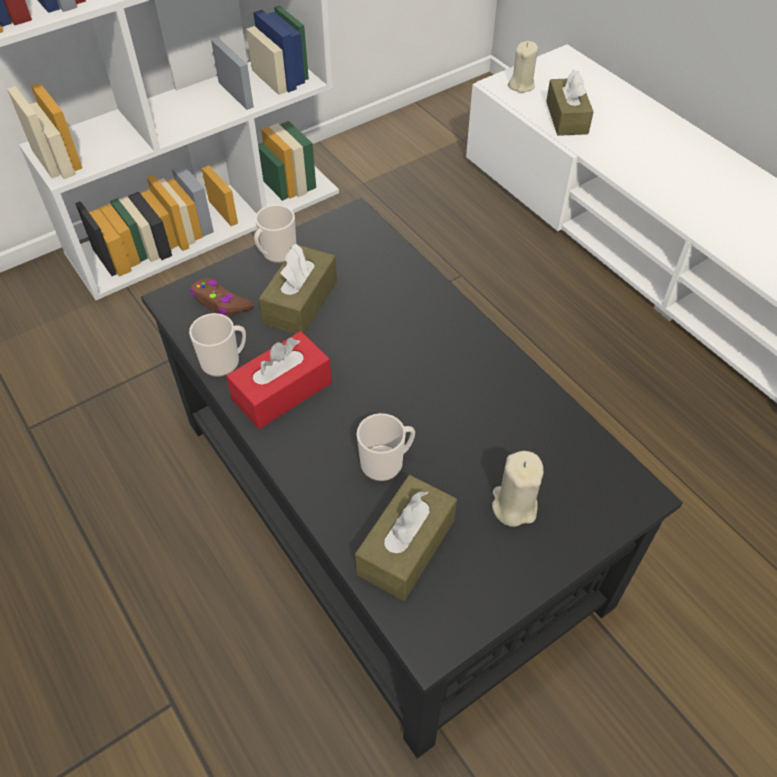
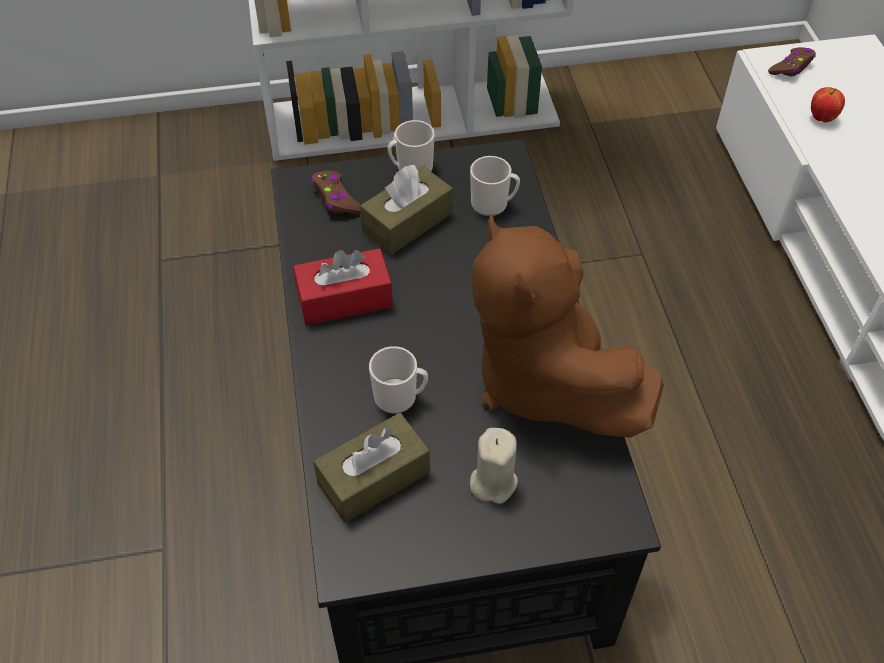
camera: 25 degrees right, 0 degrees up
(224, 361) = (310, 253): mug -> mug (493, 204)
(502, 397) = (544, 379): none -> brown plush toy
(521, 85) = (791, 67): beige candle -> brown game controller
(566, 117) = (822, 118): brown tissue box -> apple

